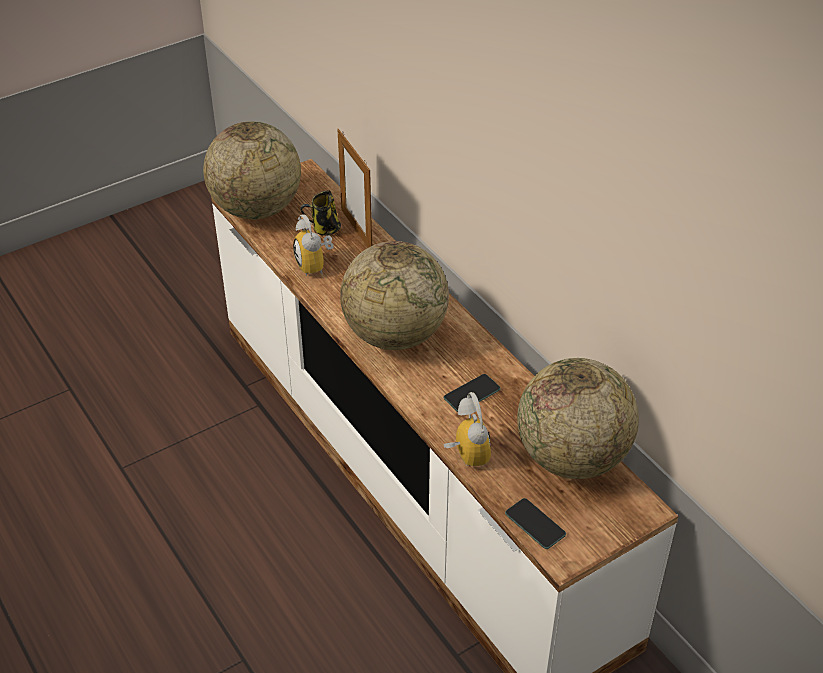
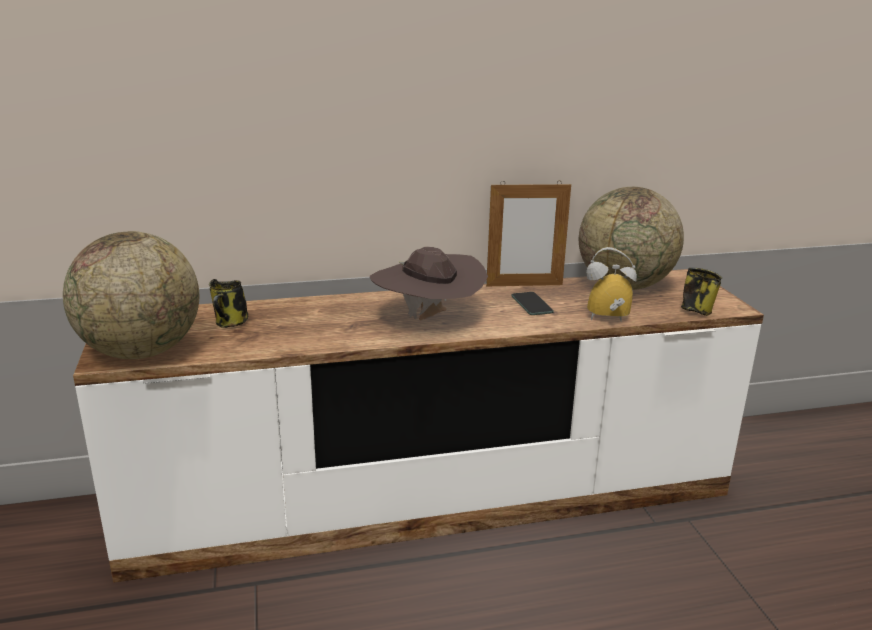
camera: 70 degrees left, 20 degrees down
(316, 266) = (285, 337): alarm clock -> none
(356, 230) = (253, 310): picture frame -> picture frame (524, 285)
(394, 334) = (428, 320): globe -> brown hat
(535, 524) = (696, 310): phone -> mug

